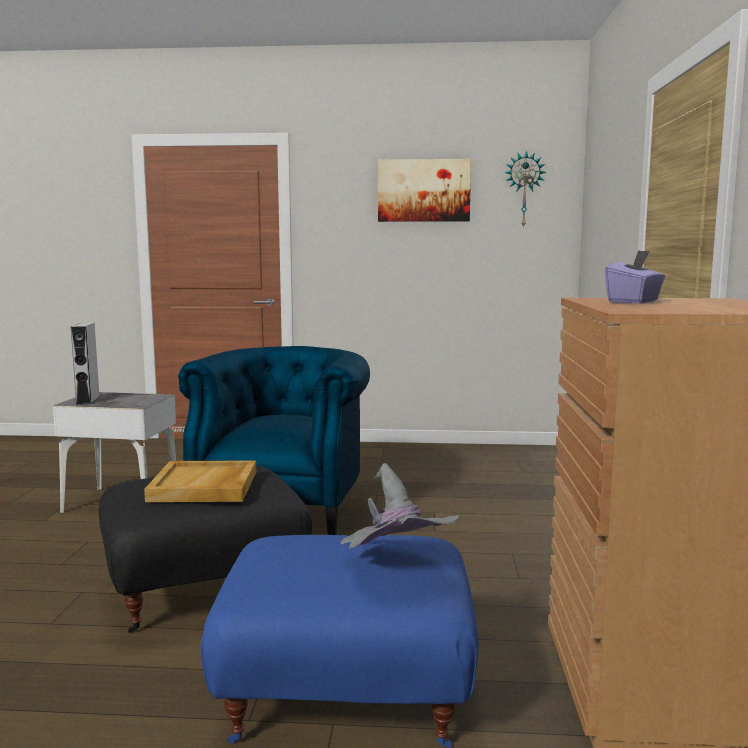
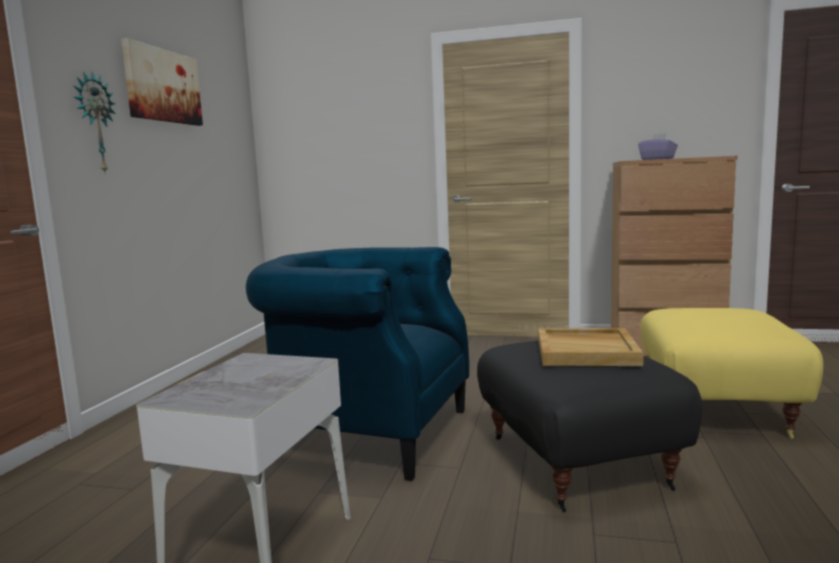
camera: 80 degrees left, 0 degrees up
(88, 400) = (231, 396): grey speaker -> none
(344, 700) = (719, 409): blue ottoman -> yellow ottoman
(396, 567) = (721, 310): grey hat -> none
(524, 189) = (225, 99): wall clock -> wall clock (95, 123)

